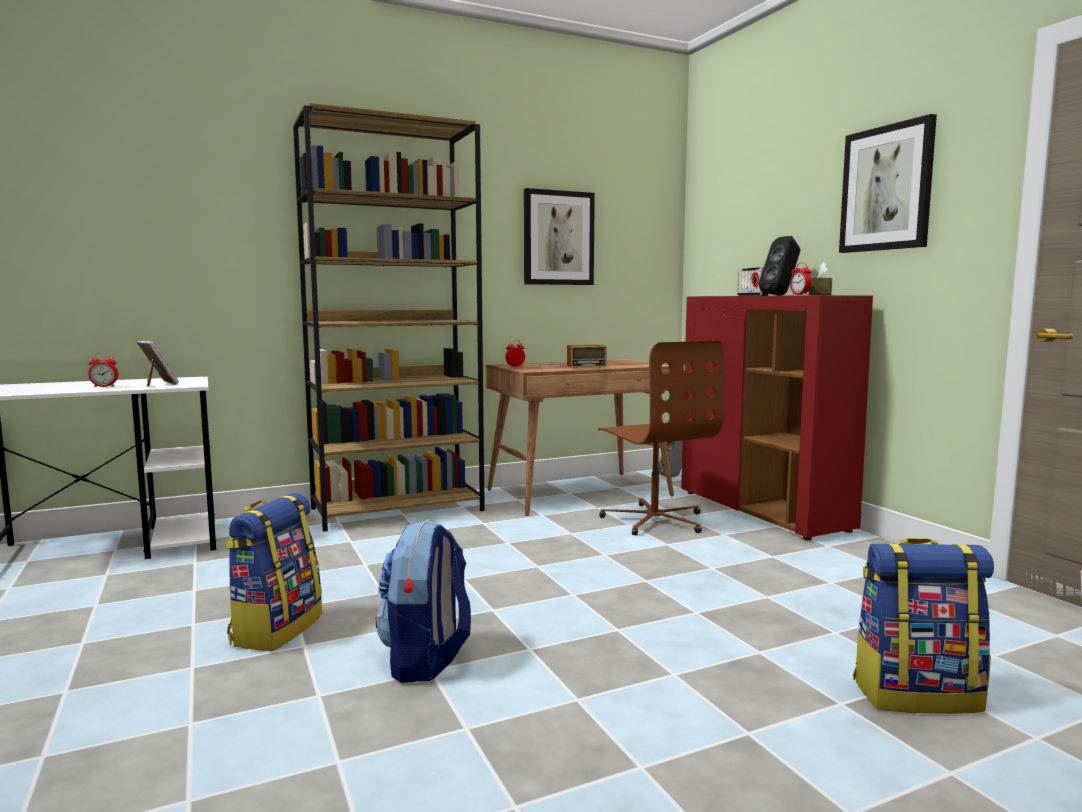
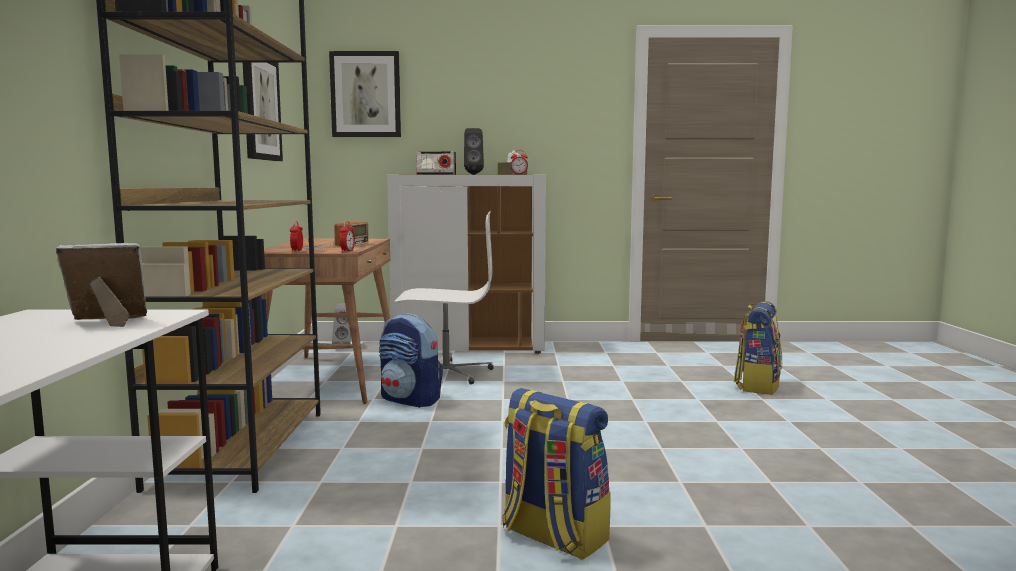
camera: 65 degrees left, 0 degrees up
(104, 386) = (46, 342): alarm clock -> alarm clock (347, 251)
(426, 660) = (661, 481): backpack -> backpack (411, 400)
(654, 520) = (446, 373): brown office chair -> white office chair
(763, 511) = (470, 348): red cabinet -> white cabinet
(886, 188) = (541, 102): picture -> picture (366, 94)

